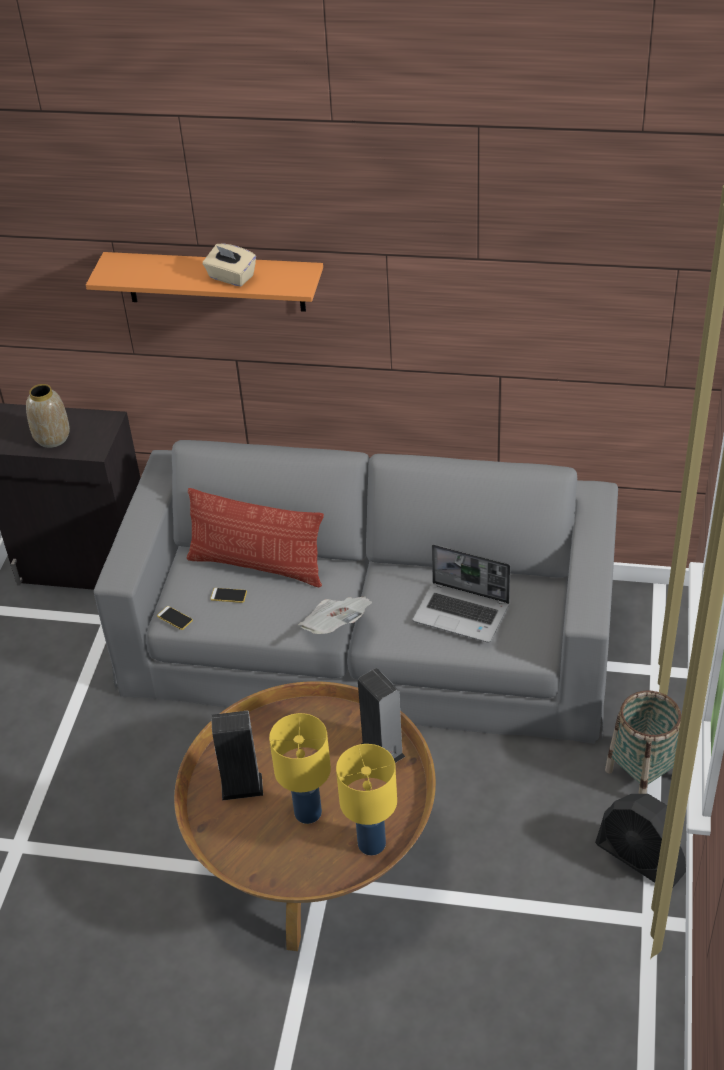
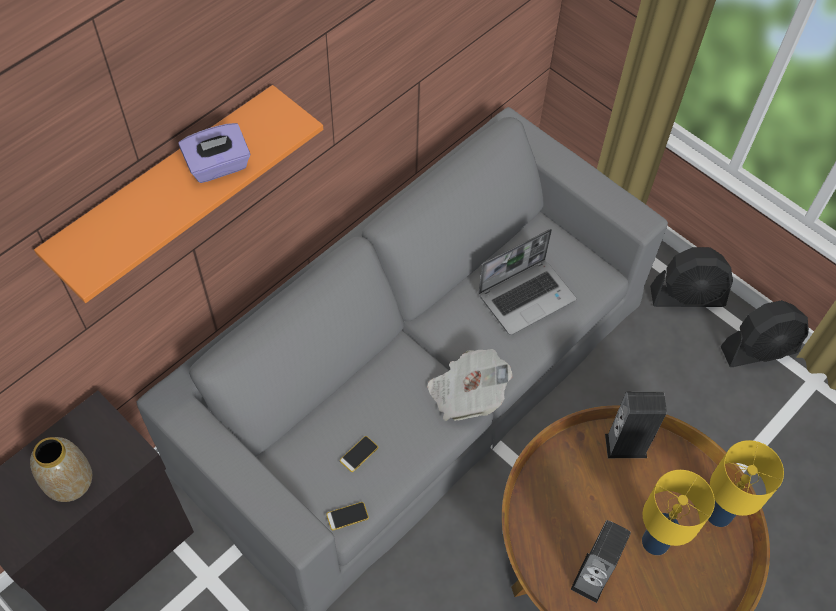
camera: 60 degrees left, 15 degrees up
(231, 277) = (218, 166): beige tissue box -> purple tissue box
(257, 565) = (340, 408): pillow -> none
(642, 774) = (687, 297): basket -> black fan

